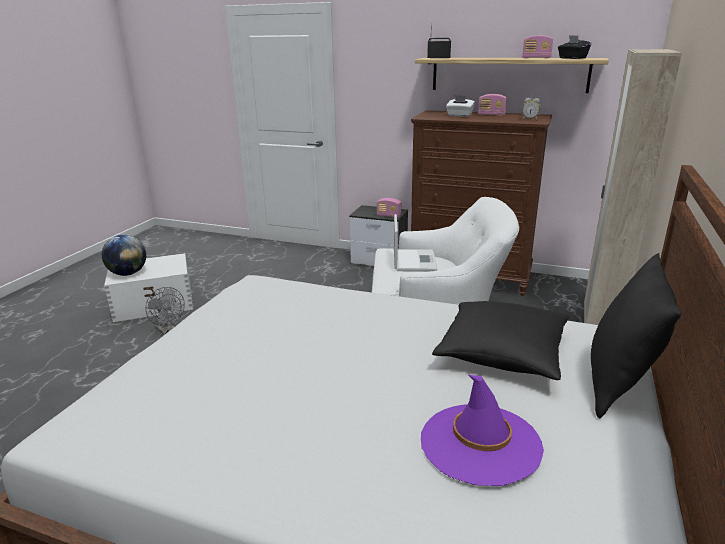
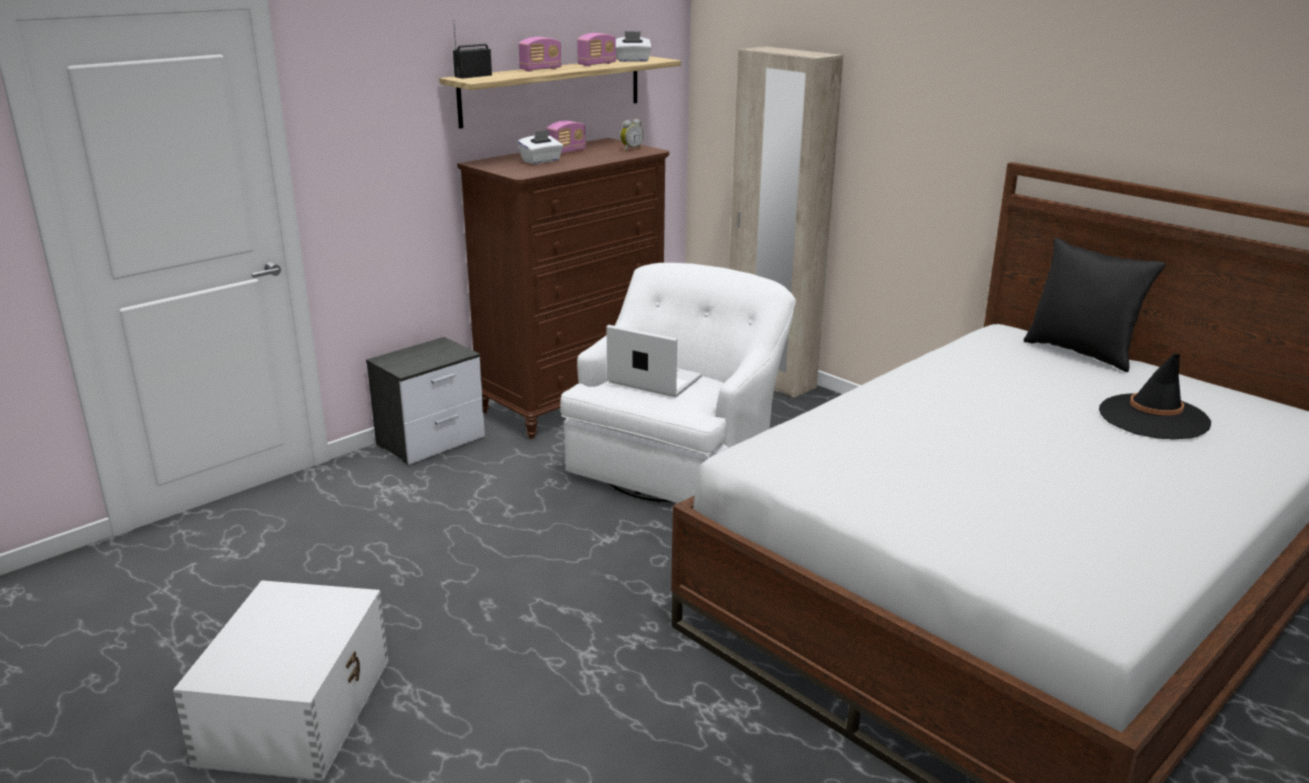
camera: 65 degrees left, 0 degrees up
(128, 273) = (285, 664): globe -> none
(168, 331) = (453, 702): grey fan -> none
(388, 216) = (452, 354): radio -> radio (540, 69)
(480, 443) = (1153, 417): purple hat -> black hat
(502, 353) = (1016, 375): black pillow -> none
(572, 58) = (632, 61): black tissue box -> white tissue box

